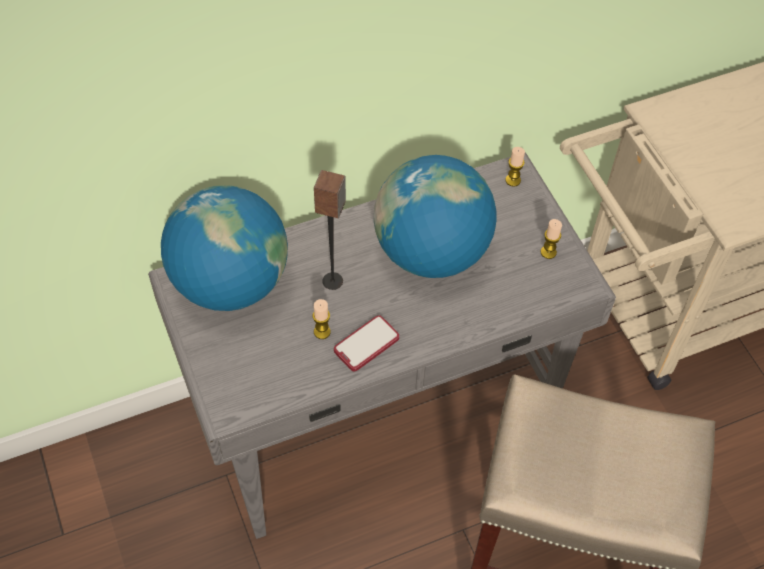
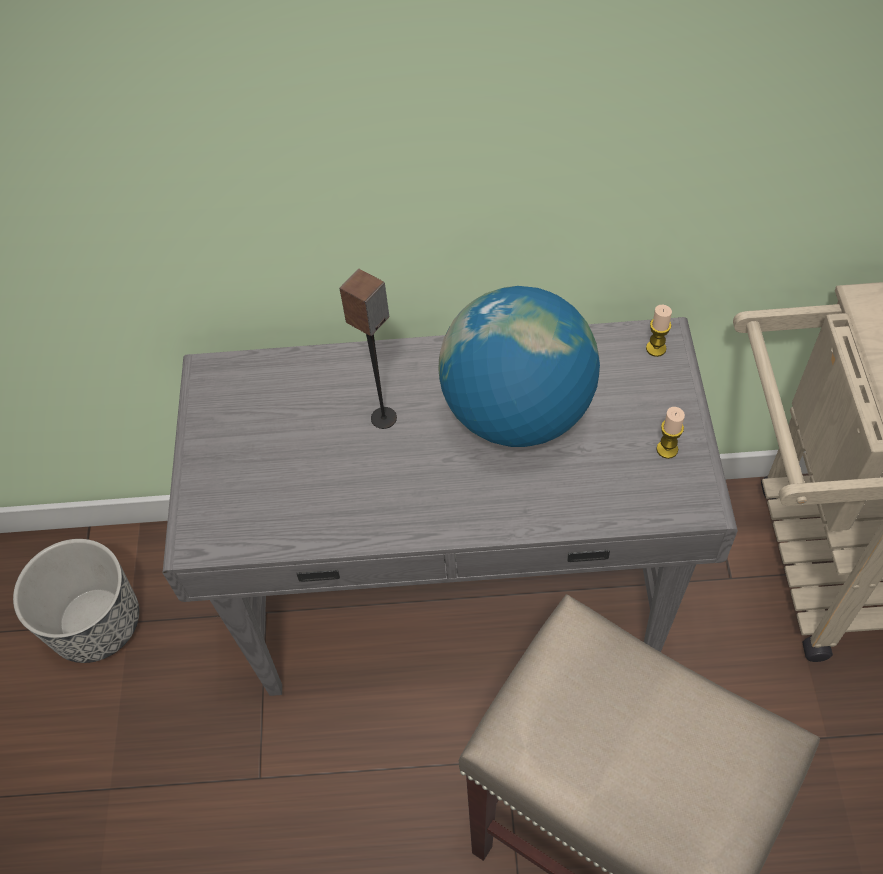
camera: 25 degrees right, 0 degrees up
(80, 526) = (95, 623): none -> planter
(230, 282) = (265, 390): globe -> none
(322, 332) = (345, 476): candle -> none
(366, 344) = (392, 505): phone -> none

